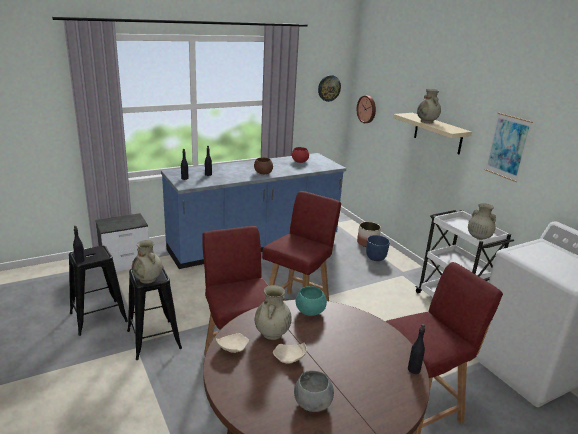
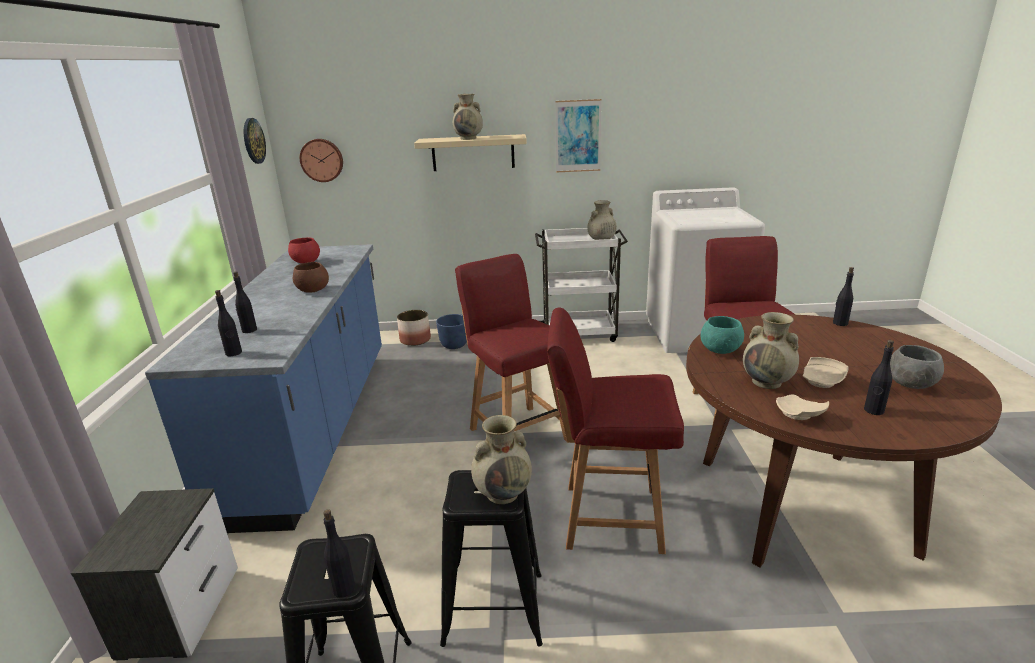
camera: 60 degrees left, 0 degrees up
(256, 381) = (873, 410): none -> black bottle

